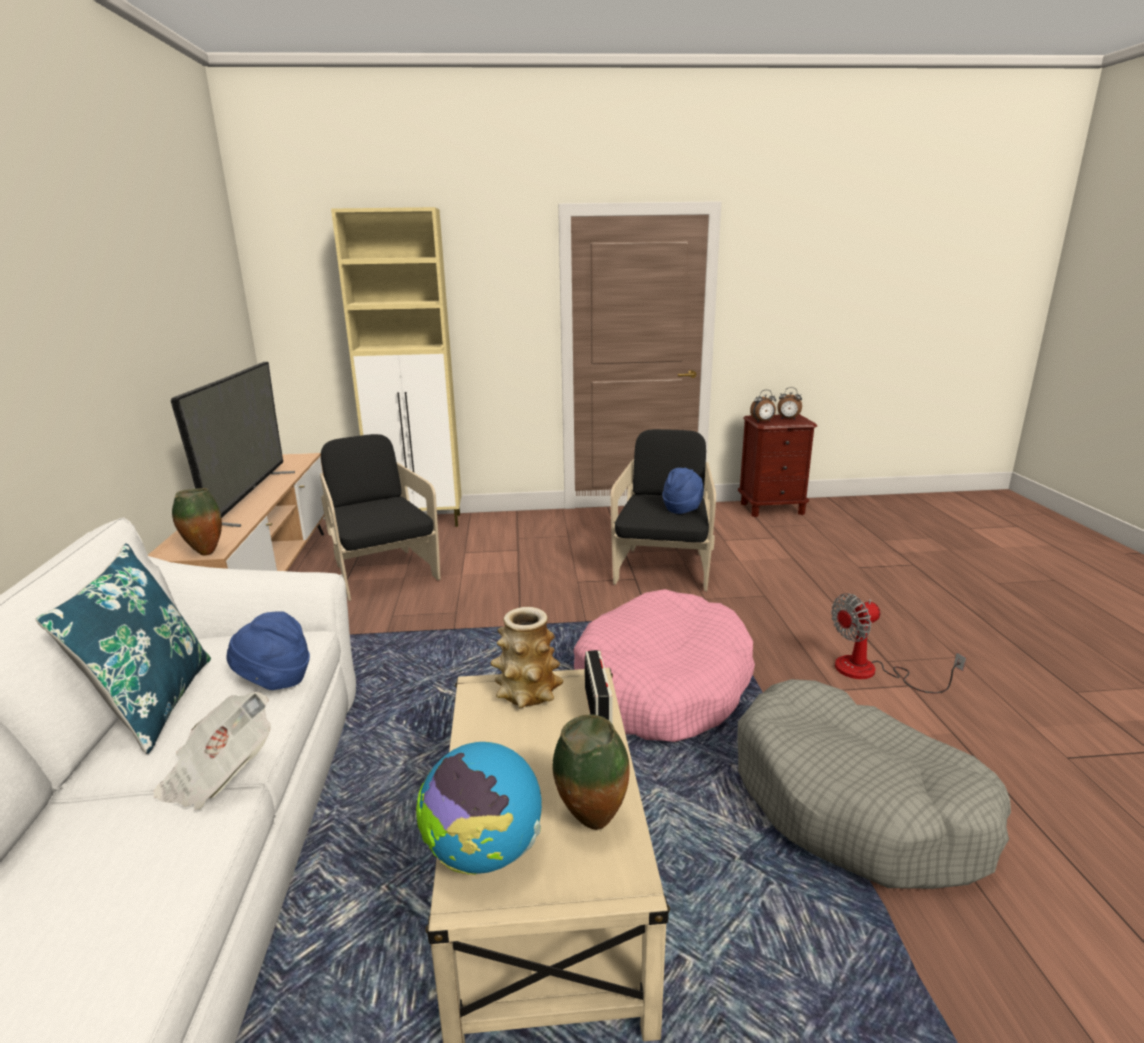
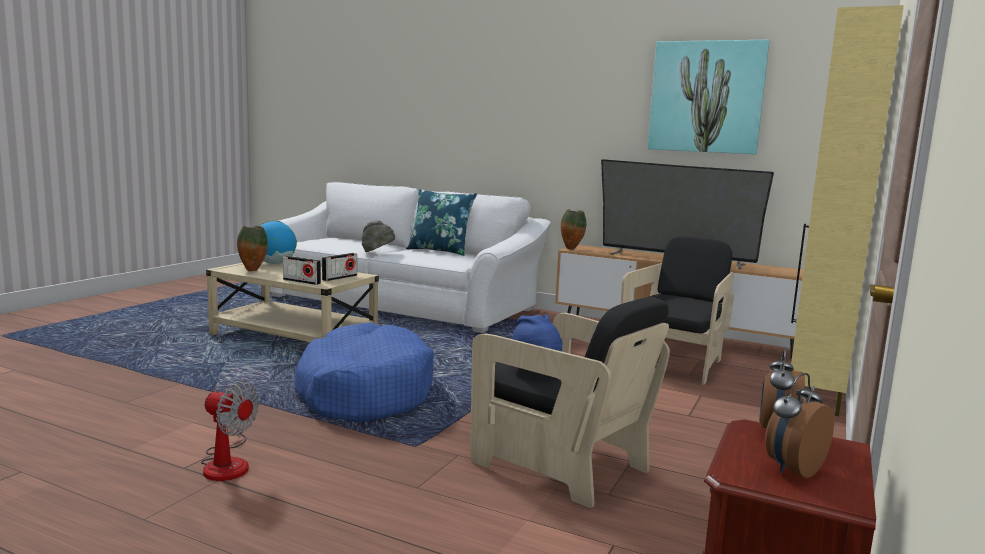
camera: 120 degrees right, 10 degrees down
(166, 280) = (706, 97): none -> picture
(219, 774) = (377, 252): newspaper -> grey hat
(274, 680) = (429, 259): blue hat -> none
(383, 572) = (674, 364): black armchair -> black armchair turned 60 degrees counterclockwise
(527, 693) = (339, 278): vase -> radio
(662, 686) = (364, 392): pink dog bed -> blue dog bed
(856, 803) = (181, 395): grey dog bed -> none
(870, 672) = (227, 463): fan -> fan turned 105 degrees clockwise

